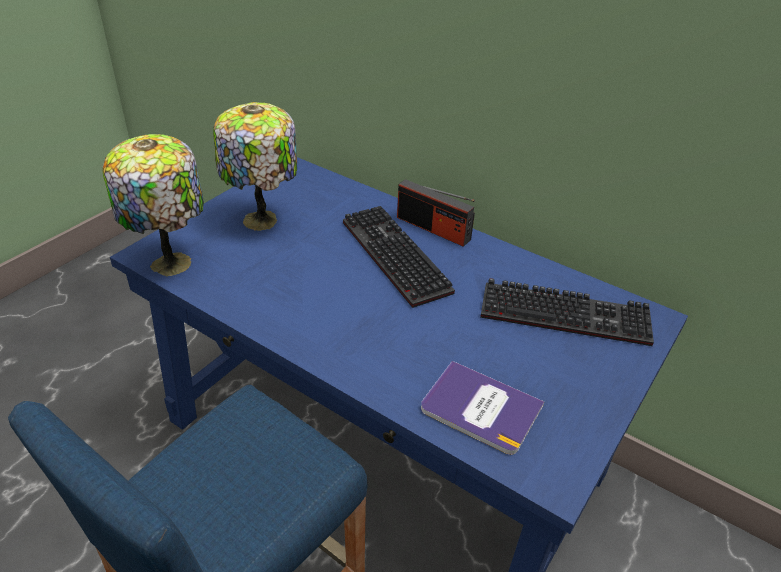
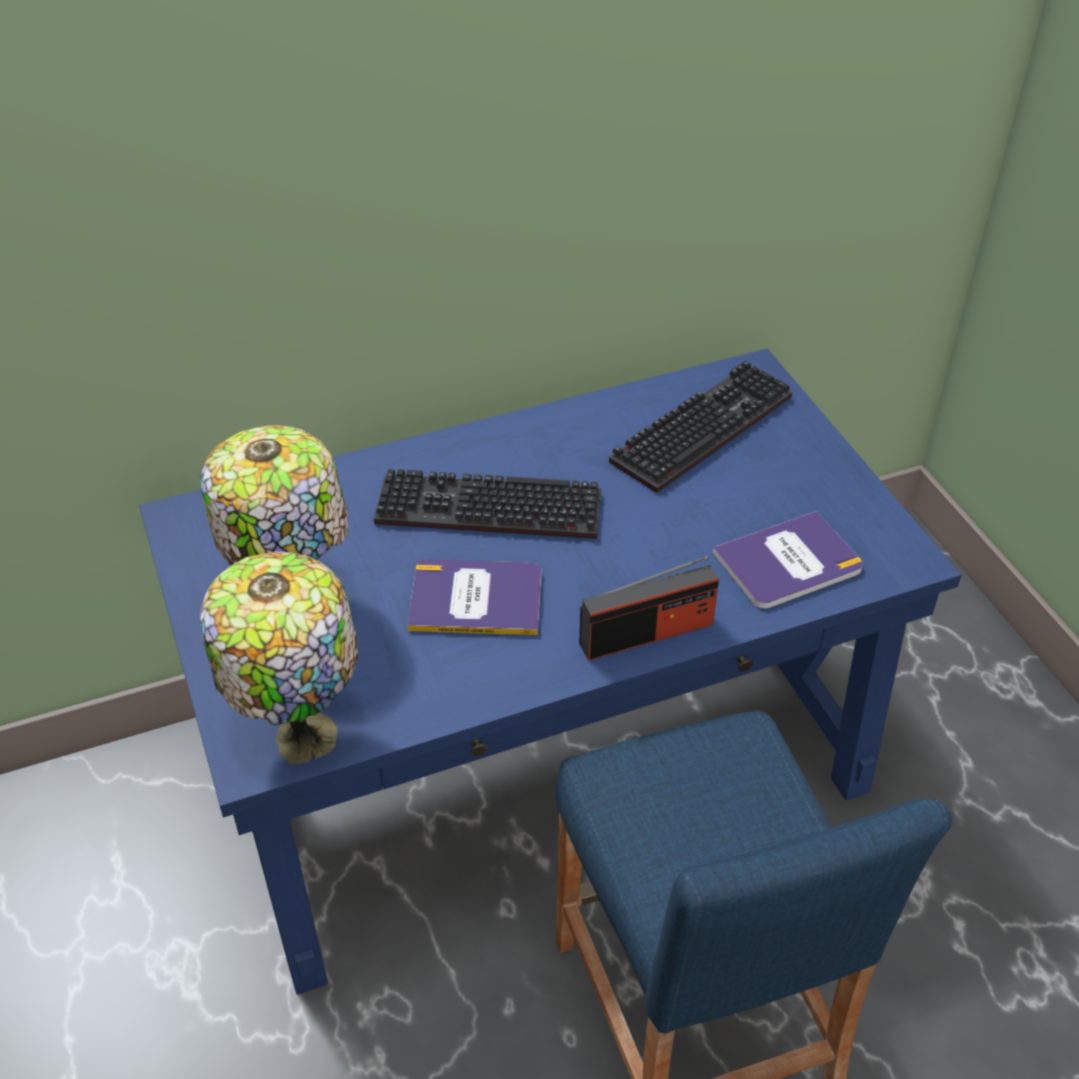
camera: 55 degrees left, 5 degrees up
(318, 280) = (476, 599): none -> book
(433, 228) = (463, 449): radio -> radio (647, 634)

